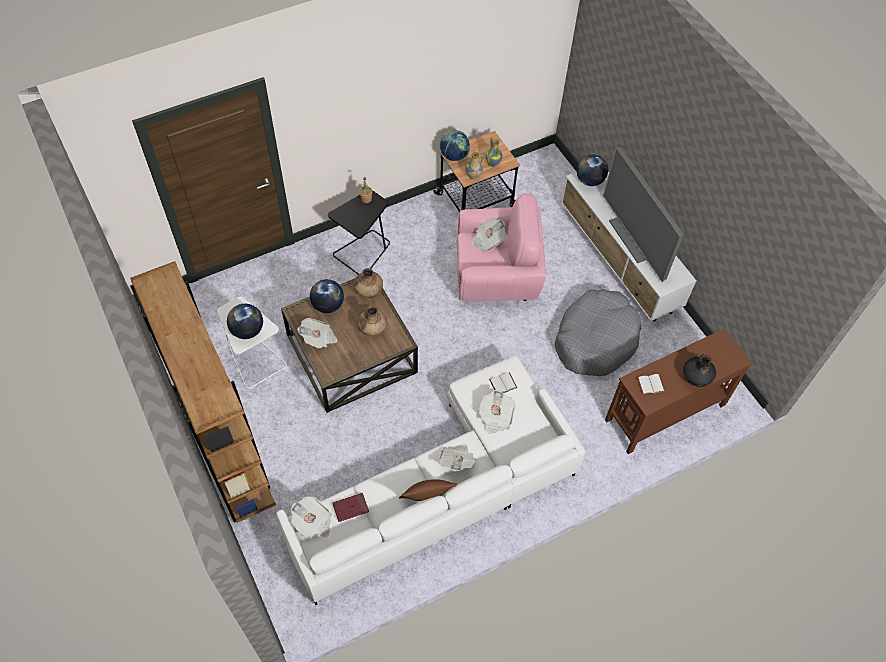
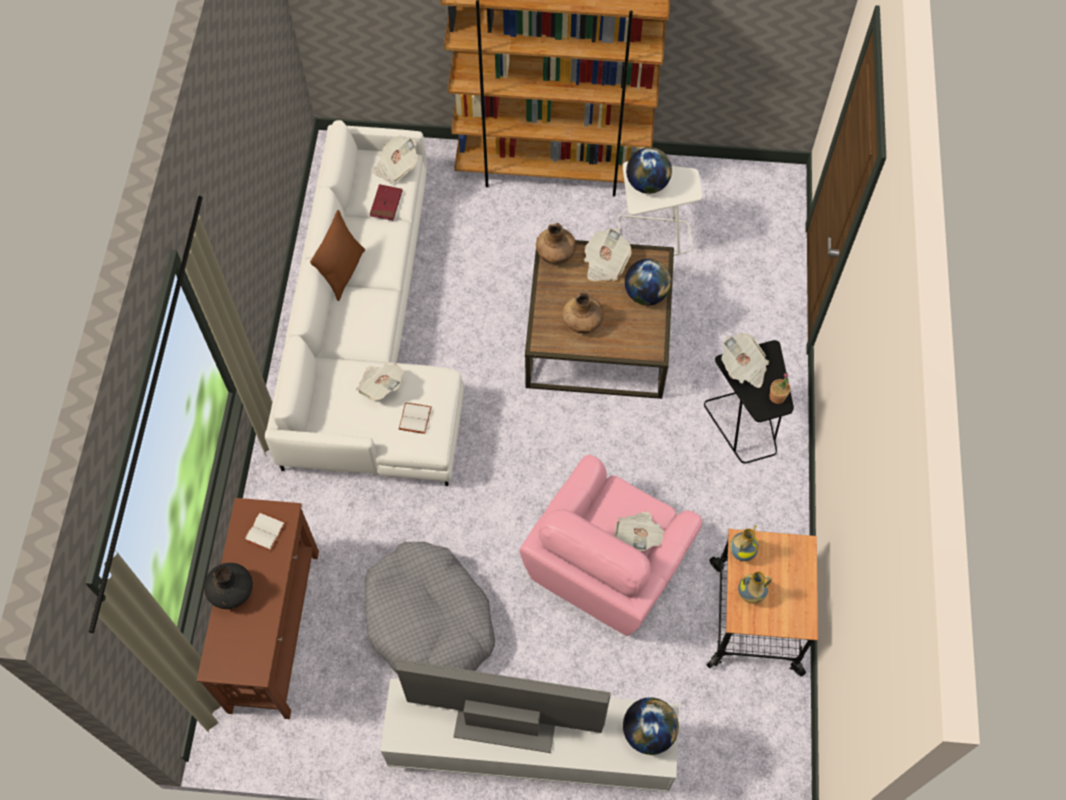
camera: 125 degrees right, 5 degrees up
(368, 291) = (640, 346): brown vase -> brown vase (556, 254)
(454, 156) = (794, 550): globe -> none
(457, 461) = (361, 321): newspaper -> newspaper (743, 368)

